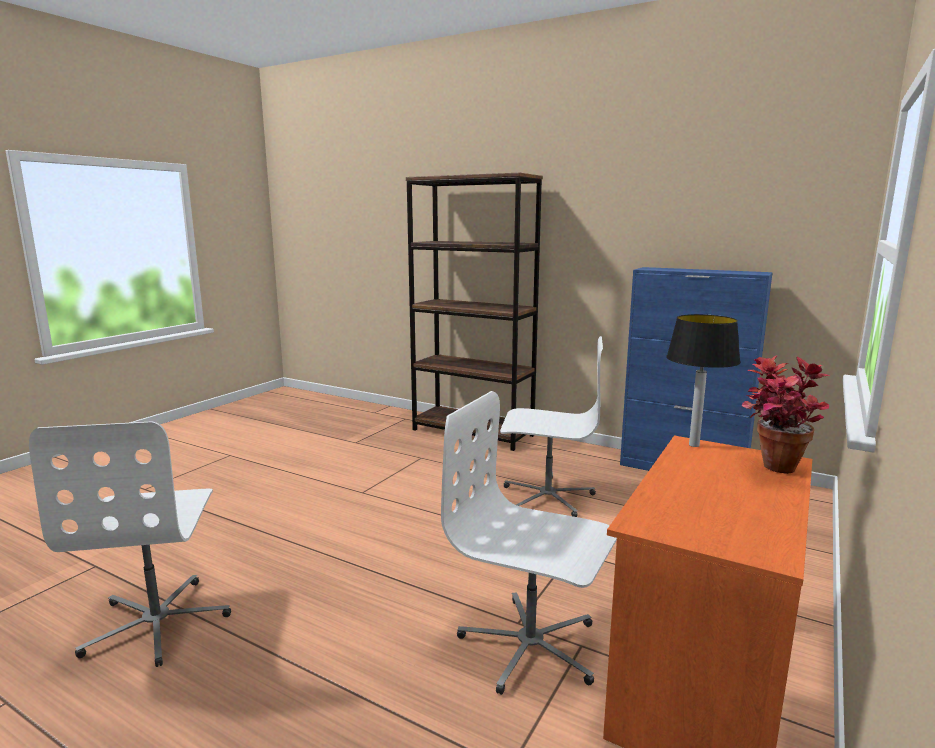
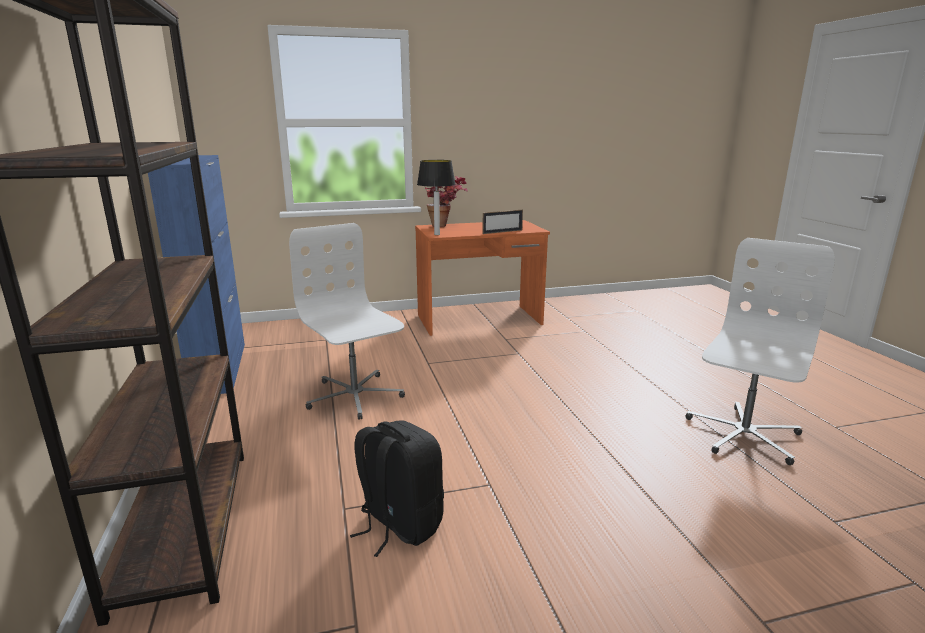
camera: 135 degrees left, 5 degrees up
(384, 463) = (399, 525): none -> black backpack
(530, 646) = (527, 346): white office chair -> none
(658, 489) = (502, 232): none -> picture frame

